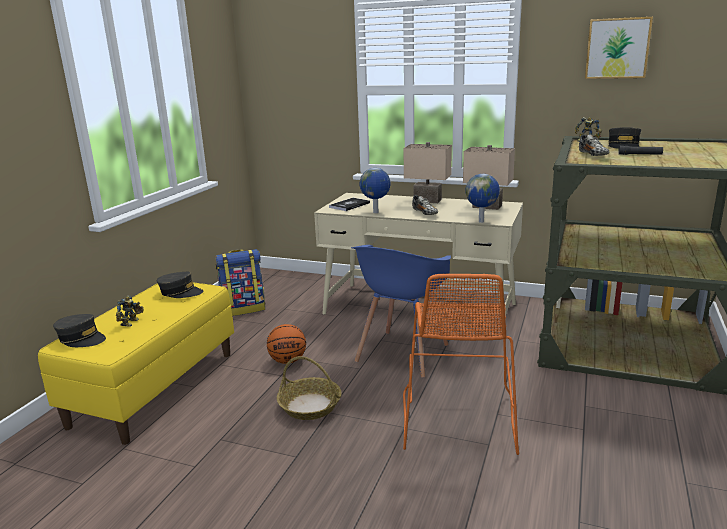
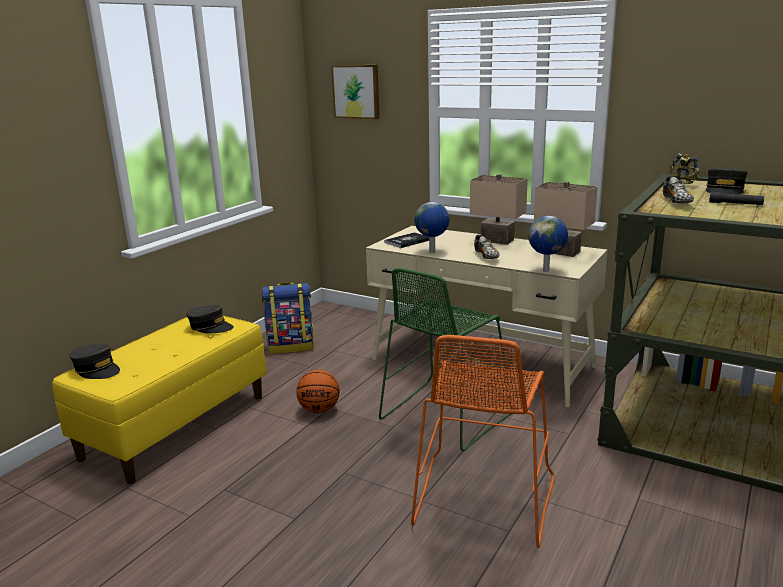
camera: 10 degrees right, 0 degrees up
(131, 322) = (150, 356): toy robot -> none
(310, 406) = (327, 463): basket -> none
(402, 354) = (445, 414): blue chair -> green stool
(617, 48) = (728, 72): picture -> picture (357, 91)

